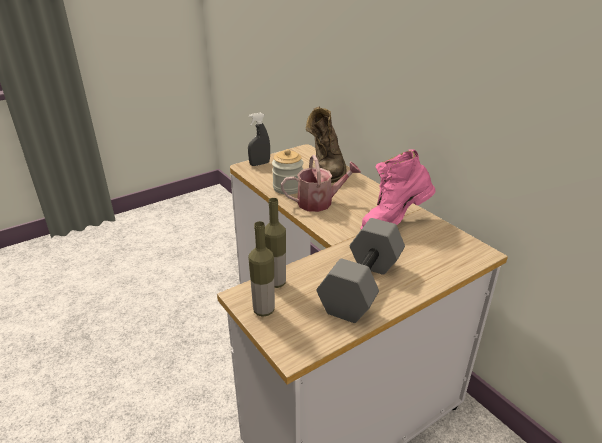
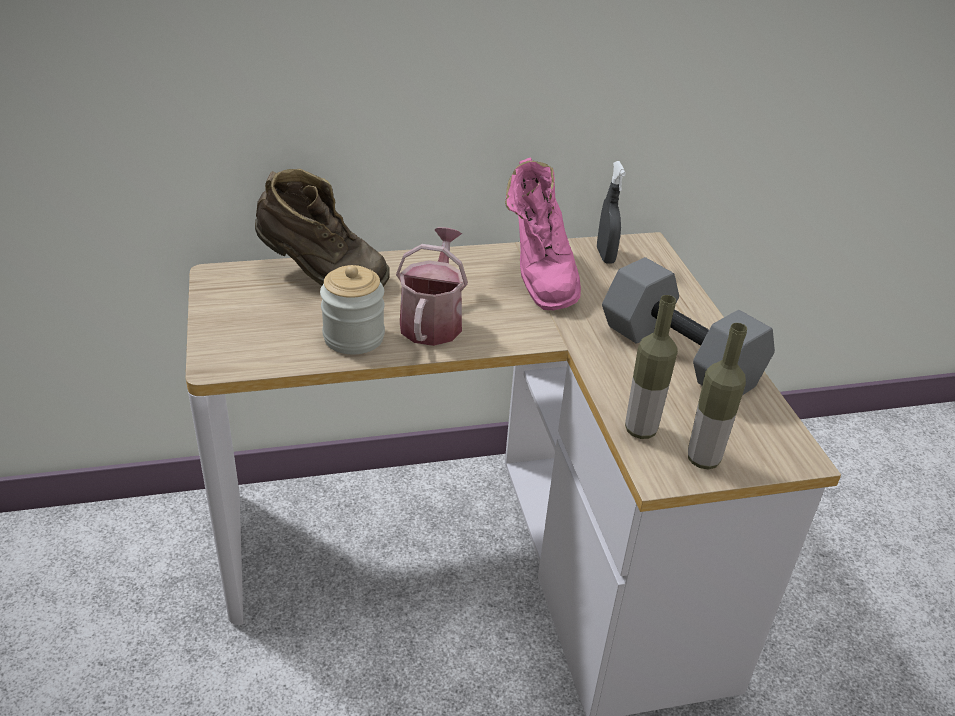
camera: 70 degrees left, 5 degrees up
(259, 164) = (223, 343): grey spray bottle -> grey spray bottle (605, 256)

